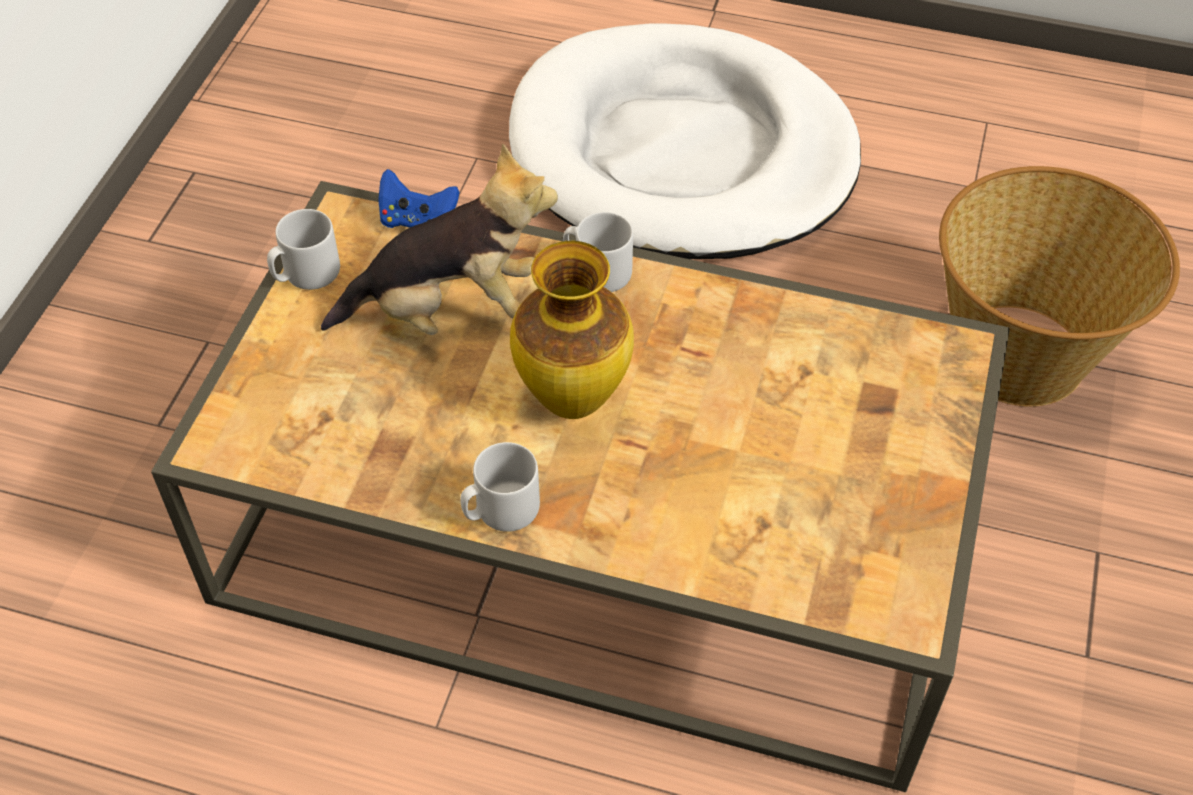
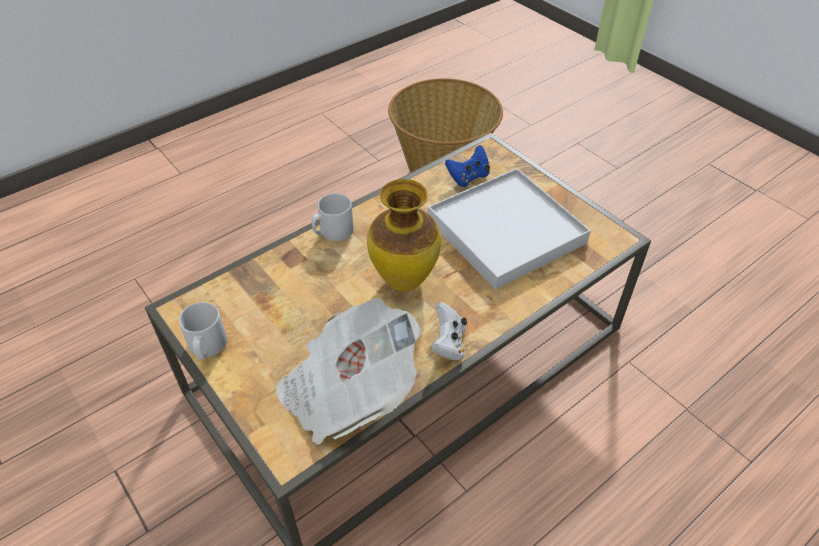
camera: 55 degrees left, 5 degrees down
(342, 446) = (348, 390): none -> newspaper
(418, 222) = (224, 281): blue game controller -> blue game controller (468, 177)
(450, 311) = (300, 299): plush toy -> none
(500, 510) = (448, 343): grey mug -> white game controller
(681, 153) = (225, 206): white dog bed -> none
(785, 466) = (506, 231): none -> white tray

